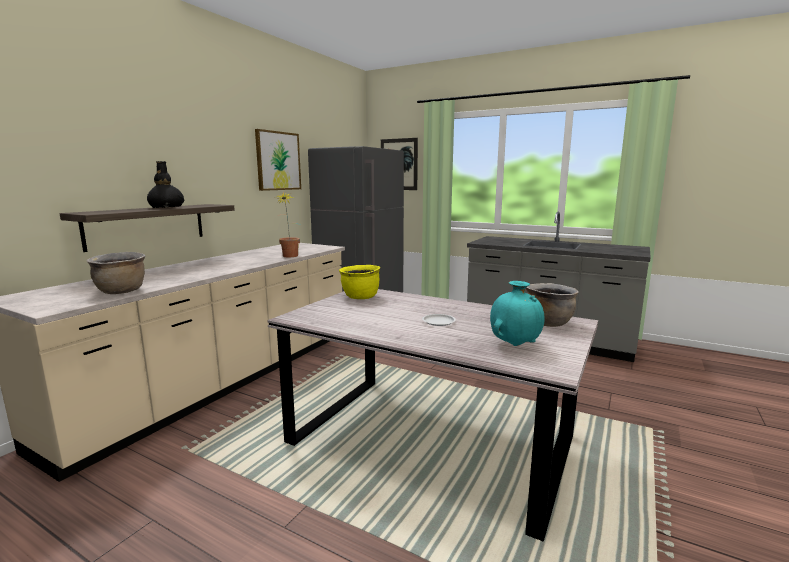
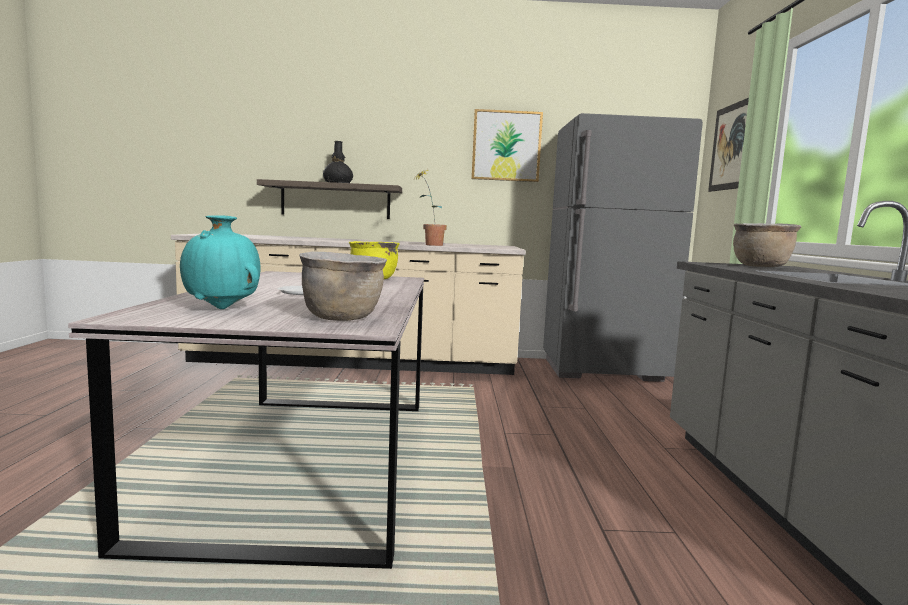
camera: 60 degrees right, 5 degrees down
(122, 292) = (245, 236): brown cooking pot -> brown cooking pot (761, 266)

